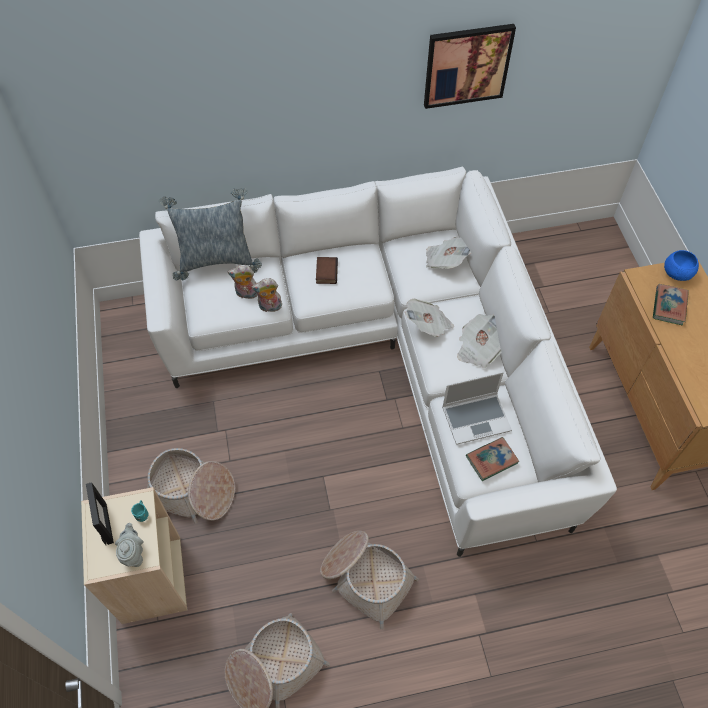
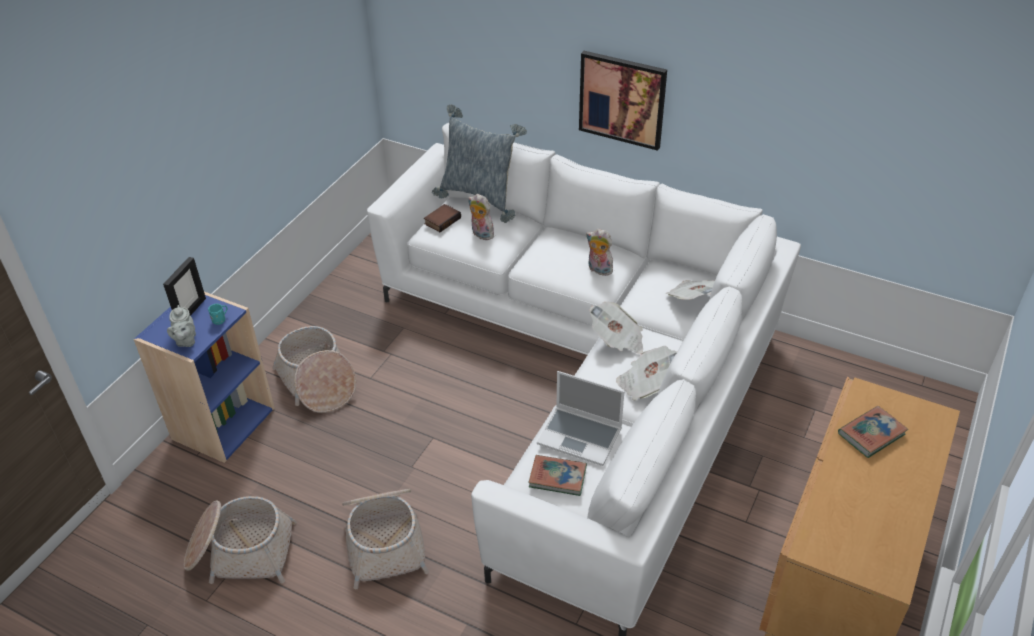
camera: 40 degrees right, 15 degrees down
(133, 553) = (186, 341): grey teapot -> grey teapot turned 135 degrees clockwise
(150, 578) = (223, 422): beige bookcase -> blue bookcase
(269, 307) = (490, 254): plush toy -> plush toy (598, 270)
(325, 272) = (567, 252): book -> book (442, 220)
(467, 65) = (786, 85): picture -> picture (622, 99)
(676, 274) = (914, 413): blue bowl -> none

